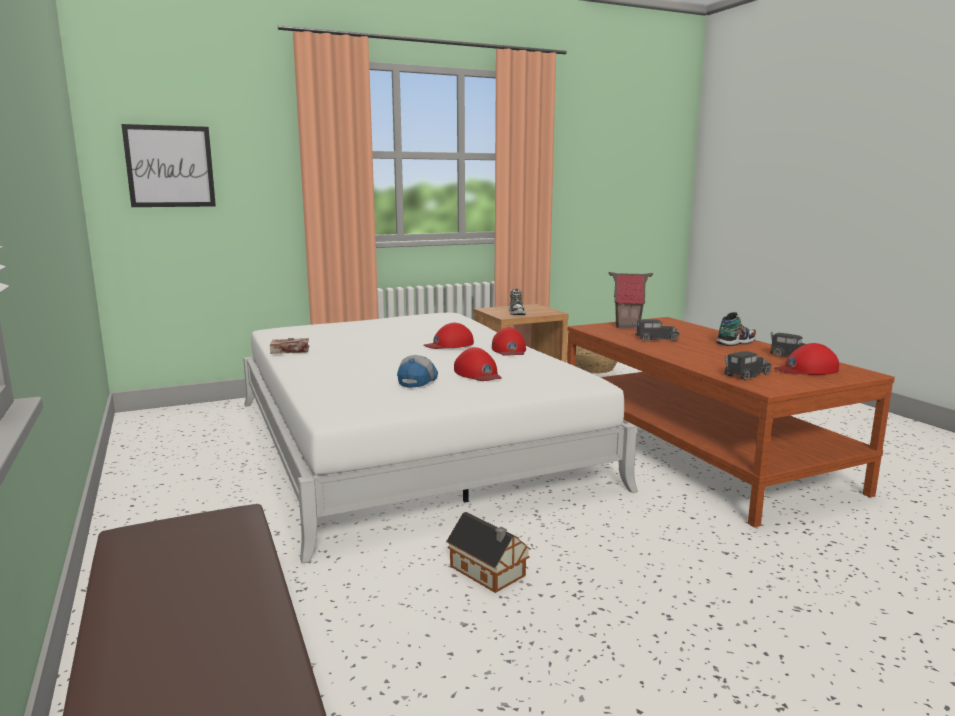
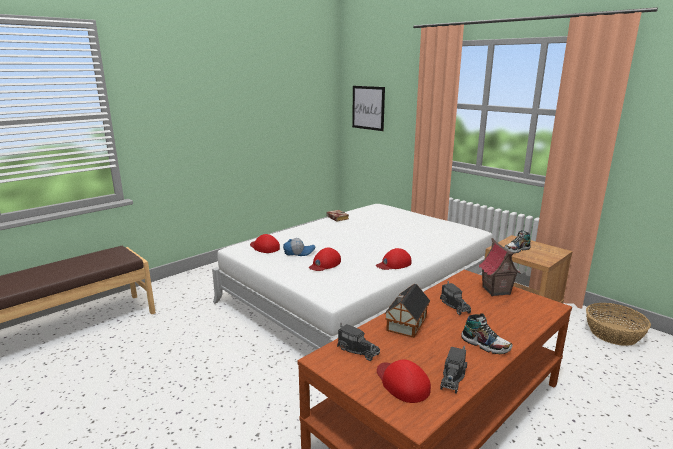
camera: 70 degrees right, 5 degrees up
(449, 344) = (384, 246): red cap -> red cap (264, 247)
(489, 572) = (214, 348): toy house -> toy house (405, 324)

